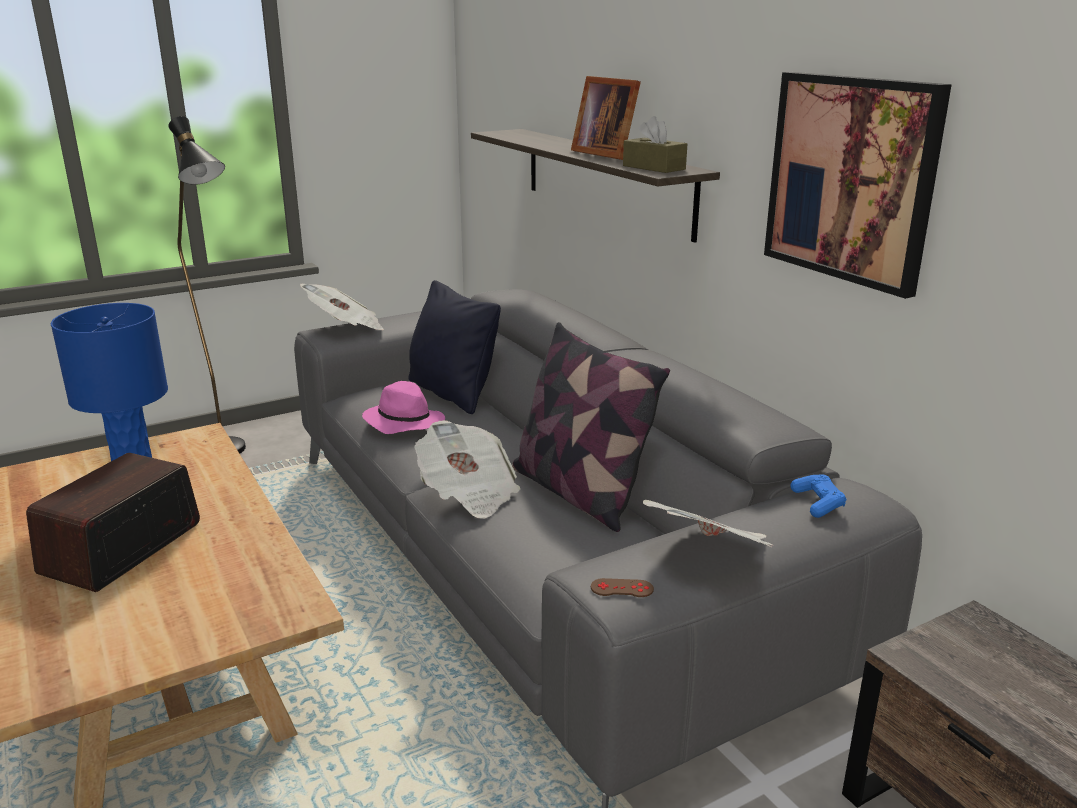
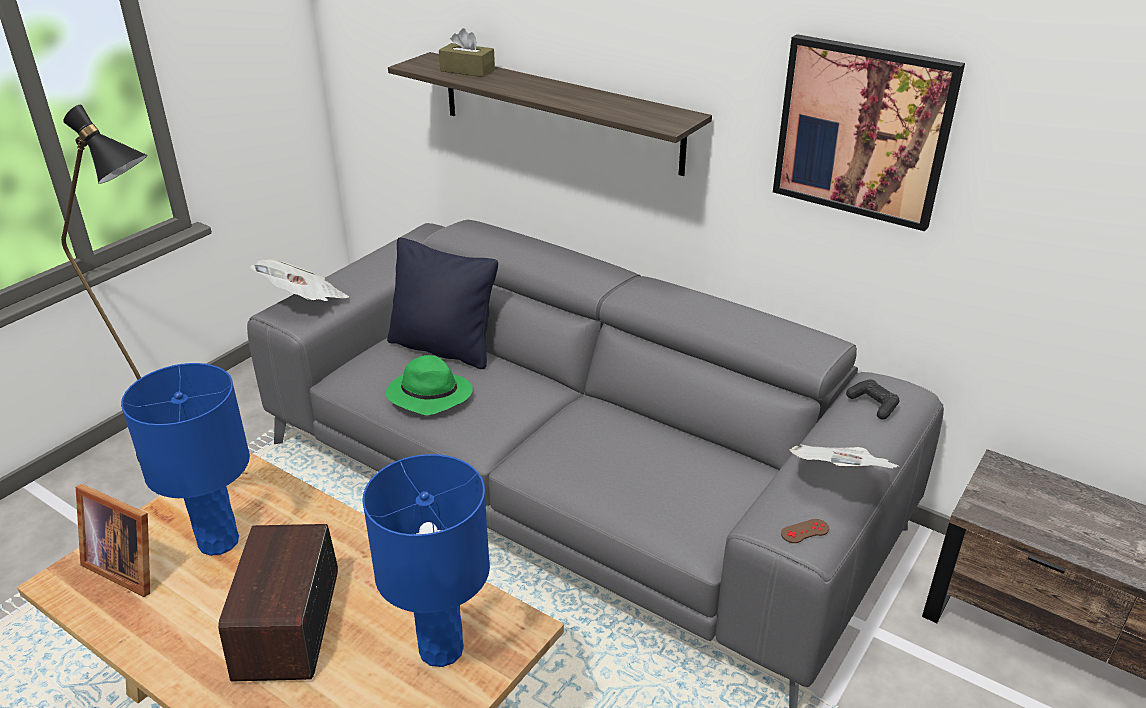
camera: 25 degrees left, 10 degrees up
(216, 604) = (440, 649): none -> blue table lamp
(403, 422) = (428, 395): pink hat -> green hat
(468, 493) = (558, 460): newspaper -> none
(578, 492) = (647, 432): pillow -> none
(606, 154) = (577, 95): picture frame -> picture frame (128, 566)
(653, 167) = (650, 116): brown tissue box -> brown tissue box (467, 70)
(817, 503) = (873, 404): blue game controller -> black game controller

